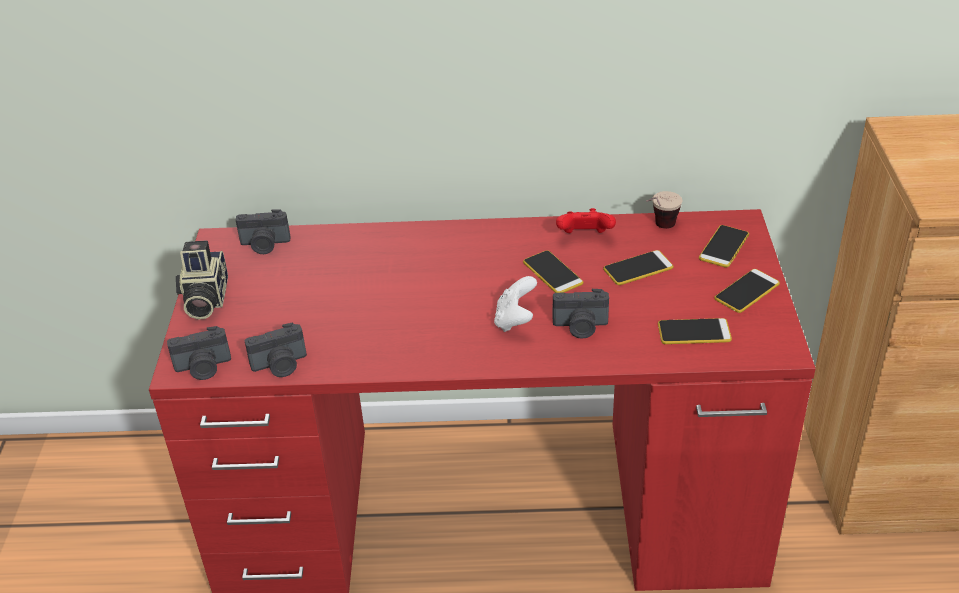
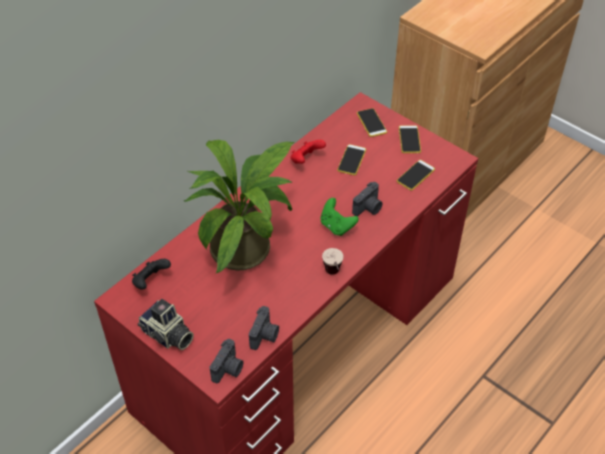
camera: 50 degrees left, 10 degrees up
(265, 245) = (151, 281): camera -> black game controller
(394, 276) = (247, 247): none -> potted plant
(515, 320) = (336, 226): white game controller -> green game controller
(552, 273) = (318, 189): phone -> none
(658, 229) = (332, 132): cup -> cup (333, 276)

